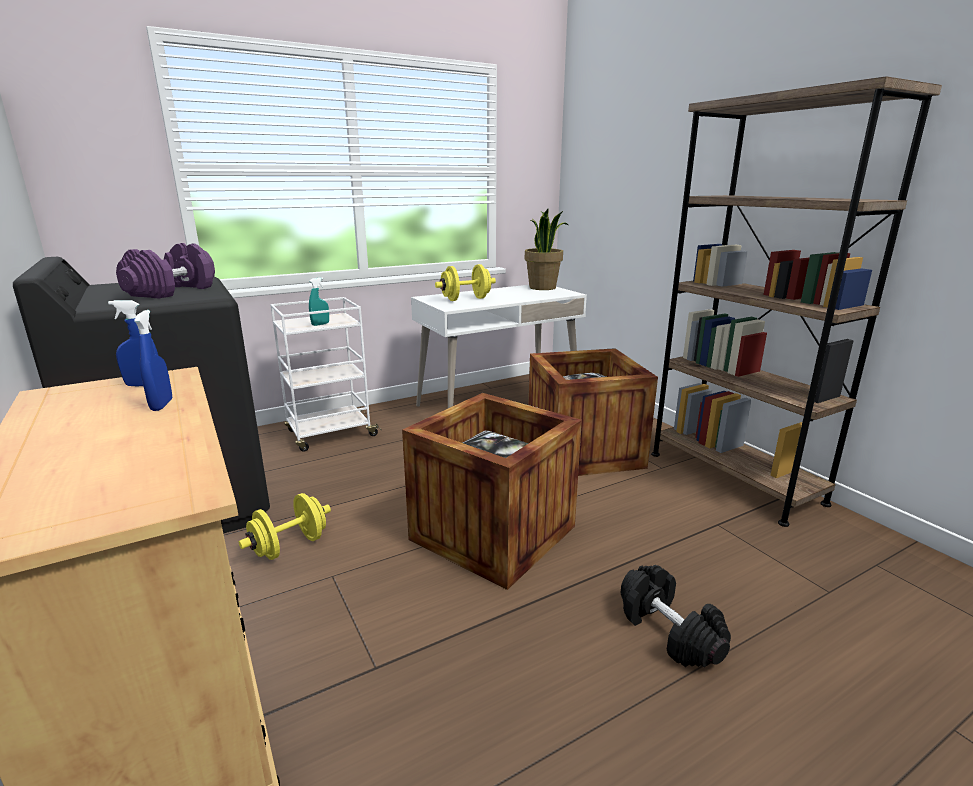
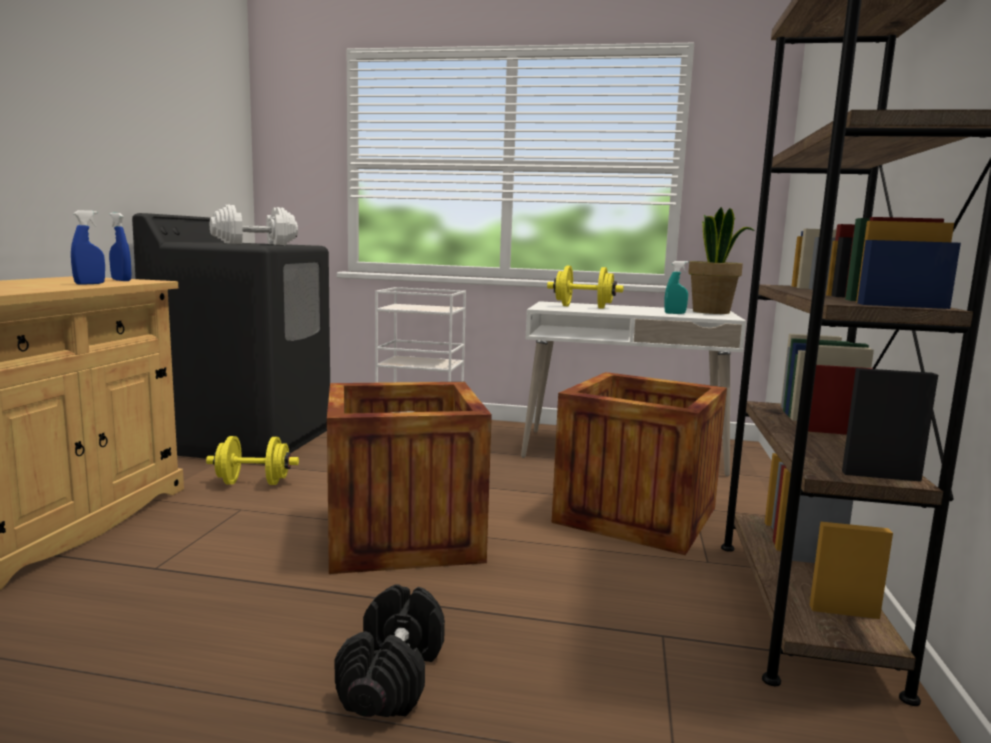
camera: 40 degrees right, 10 degrees down
(172, 291) = (255, 244): purple dumbbell -> white dumbbell
(320, 324) = (417, 308): turquoise spray bottle -> turquoise spray bottle (675, 313)

